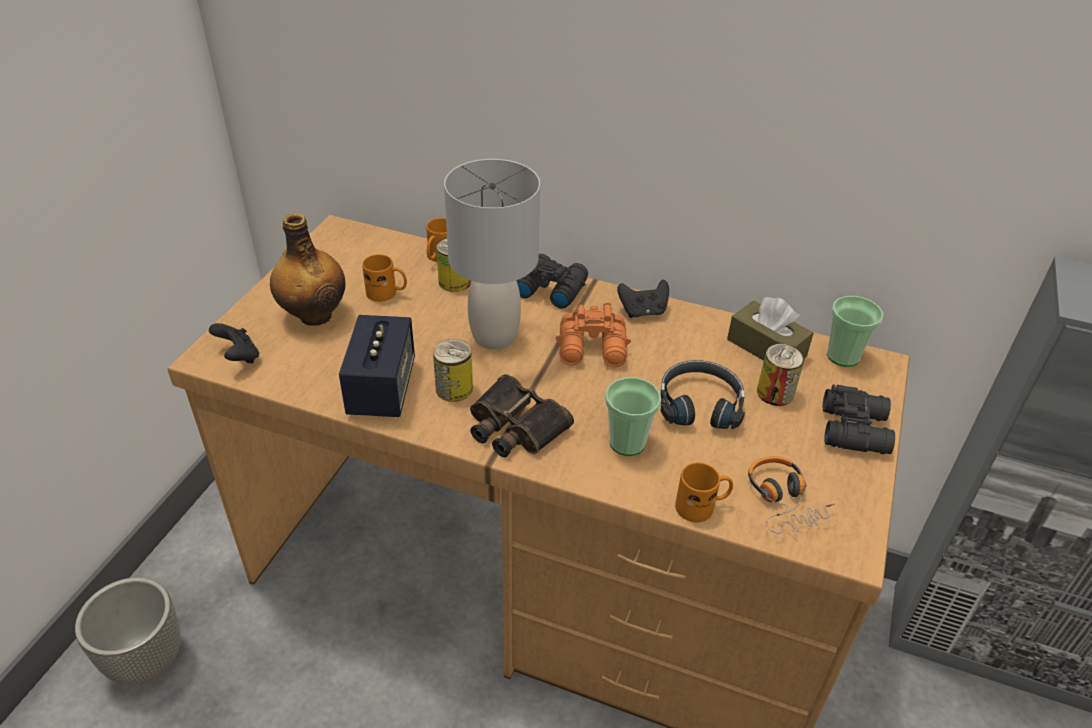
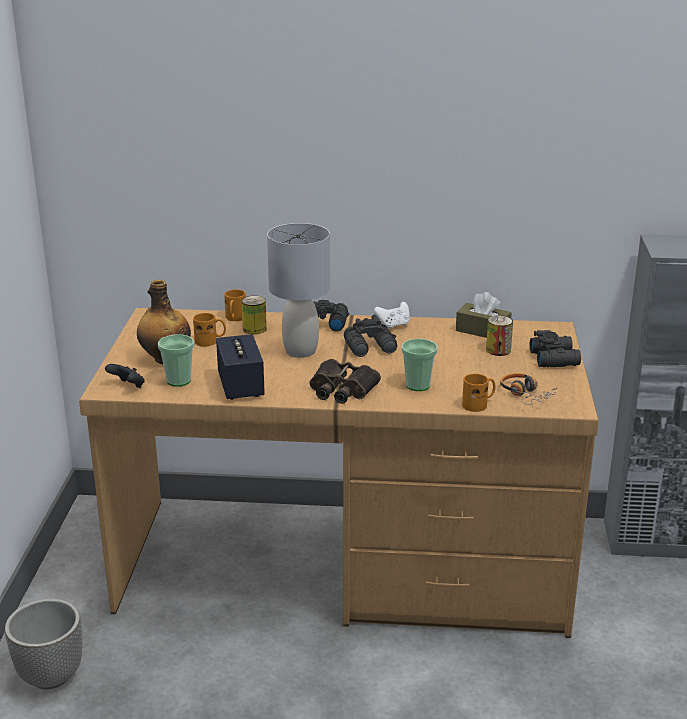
camera: 15 degrees left, 15 degrees down
(454, 388) = (290, 379): can -> none
(593, 350) = (371, 348): orange binoculars -> black binoculars
(643, 311) = (393, 325): black game controller -> white game controller
(699, 403) = (453, 362): black headphones -> none
(843, 356) = (532, 328): cup -> cup (178, 381)

